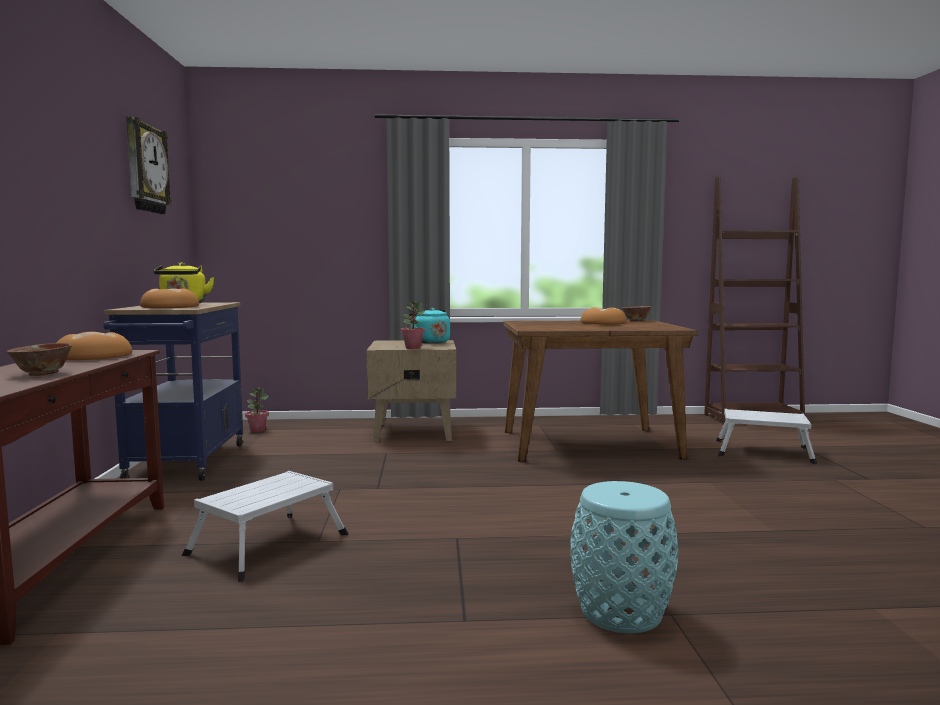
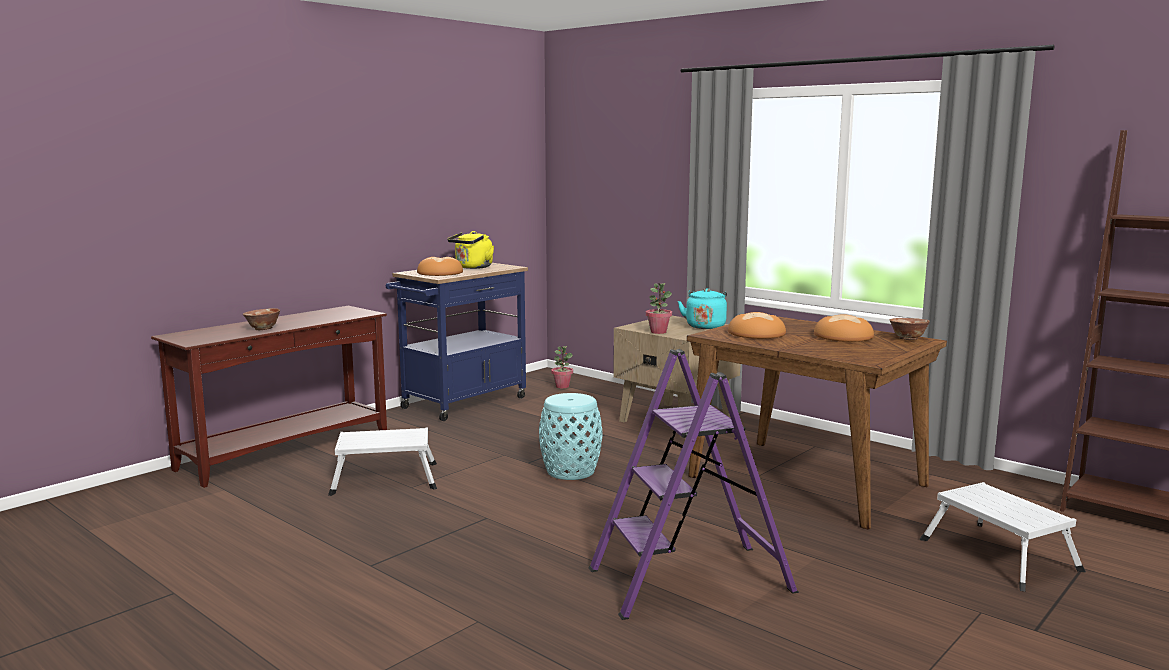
camera: 45 degrees right, 5 degrees up
(92, 356) = (332, 315): bread -> bread (756, 333)
(145, 168) = (466, 145): wall clock -> none
(621, 612) = (453, 605): turquoise stool -> turquoise stool (571, 471)
(696, 519) = (693, 579): none -> purple step ladder

